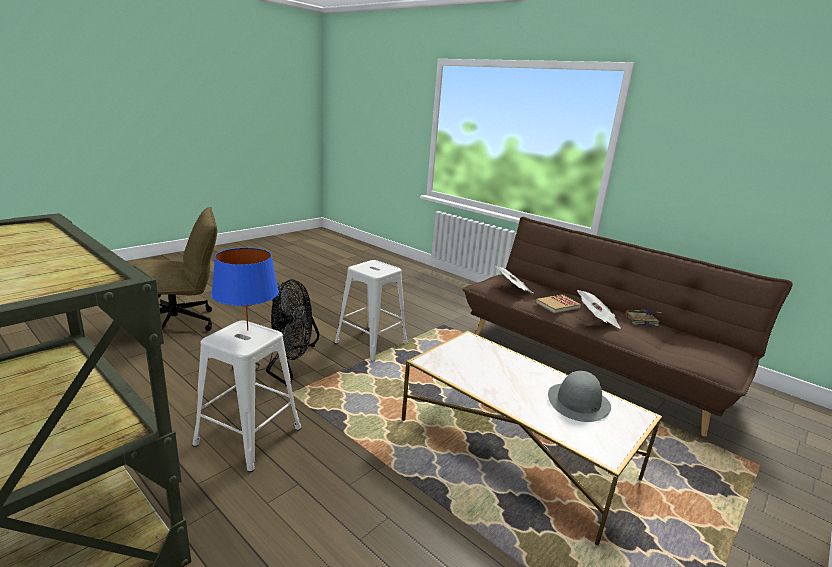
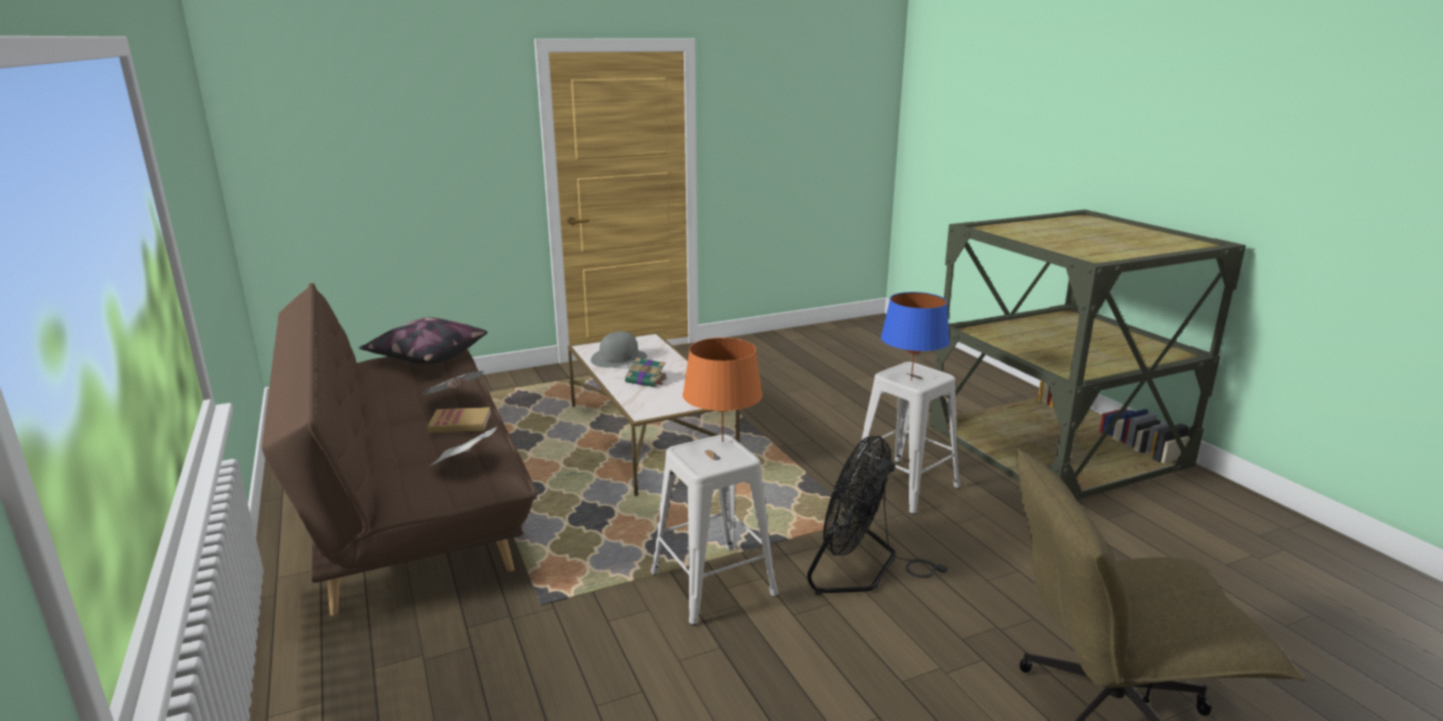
camera: 155 degrees left, 0 degrees up
(374, 273) = (722, 441): none -> orange table lamp
(640, 320) = (394, 394): book -> book (647, 380)
(713, 358) = (426, 356): none -> pillow

